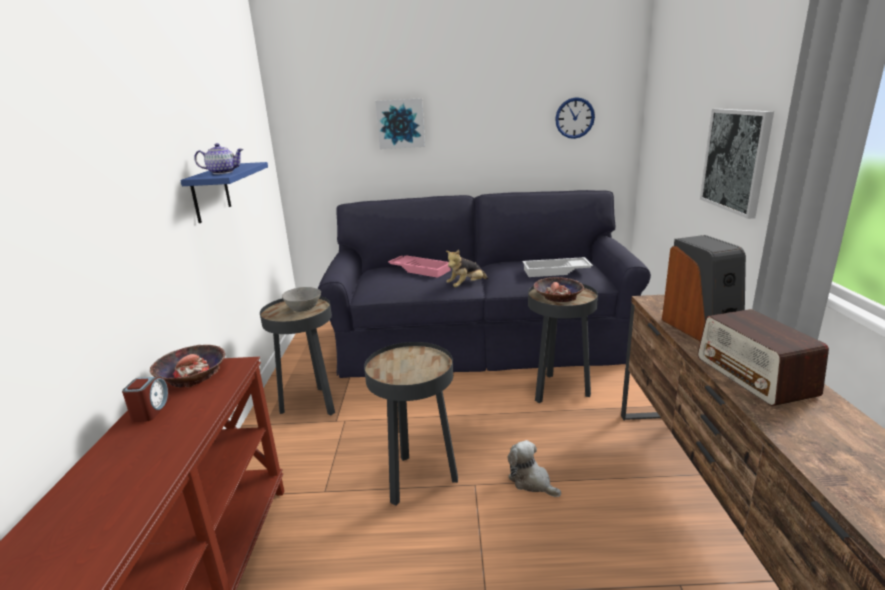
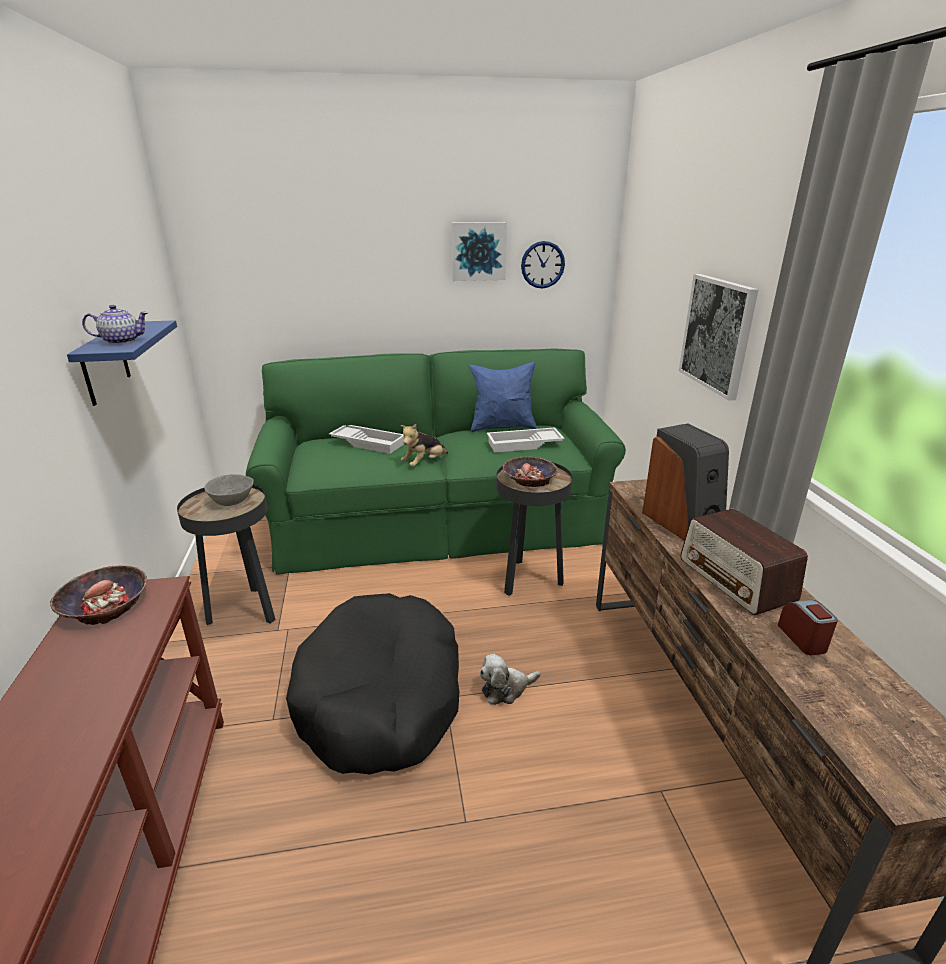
camera: 10 degrees left, 5 degrees up
(151, 410) = (60, 659): alarm clock -> alarm clock (803, 639)
(400, 123) = (339, 265): picture -> picture (478, 251)
(418, 480) = (381, 697): black side table -> black dog bed
(421, 269) = (369, 443): pink tray -> white tray
(480, 341) = (439, 521): black sofa -> green sofa
(531, 481) = (506, 689): plush toy -> plush toy turned 60 degrees counterclockwise
(537, 258) = (502, 427): none -> blue pillow

